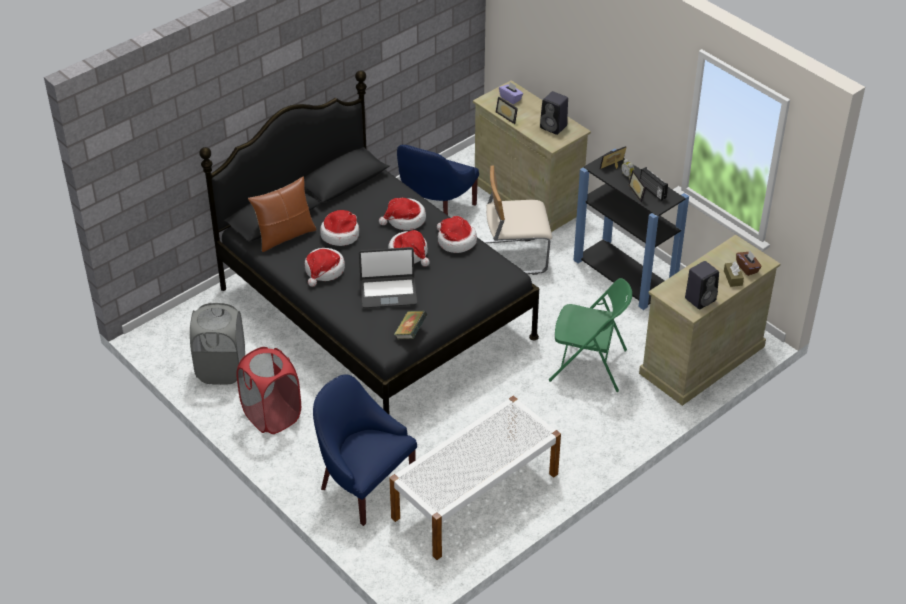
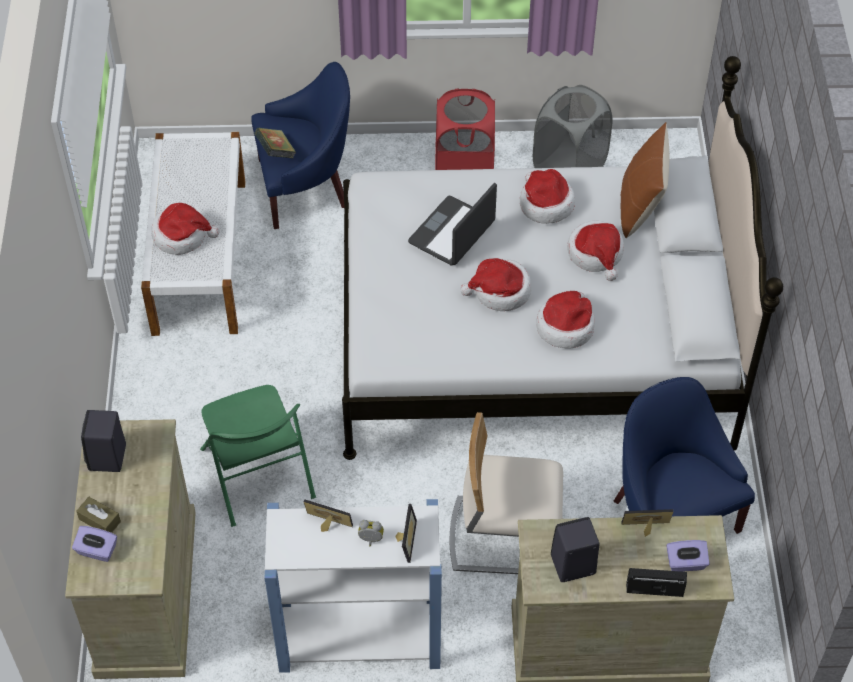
camera: 130 degrees right, 10 degrees up
(376, 313) = (533, 340): black bed -> white bed
(410, 332) = (374, 216): book -> book (276, 152)
(456, 241) = (479, 348): hat -> hat (181, 236)
(512, 257) = (503, 536): beige chair -> beige chair turned 120 degrees counterclockwise
(588, 365) = (257, 473): green chair -> green chair turned 75 degrees counterclockwise
(624, 274) = (358, 634): black bookcase -> white bookcase
(652, 191) = (314, 542): radio -> radio (654, 589)
(747, 268) = (97, 551): brown tissue box -> purple tissue box

